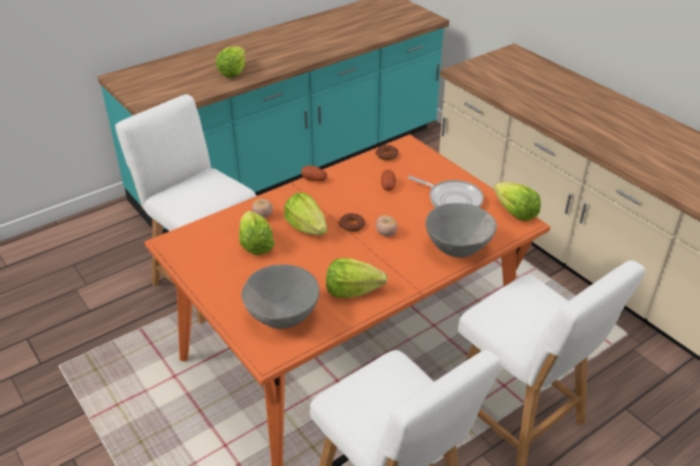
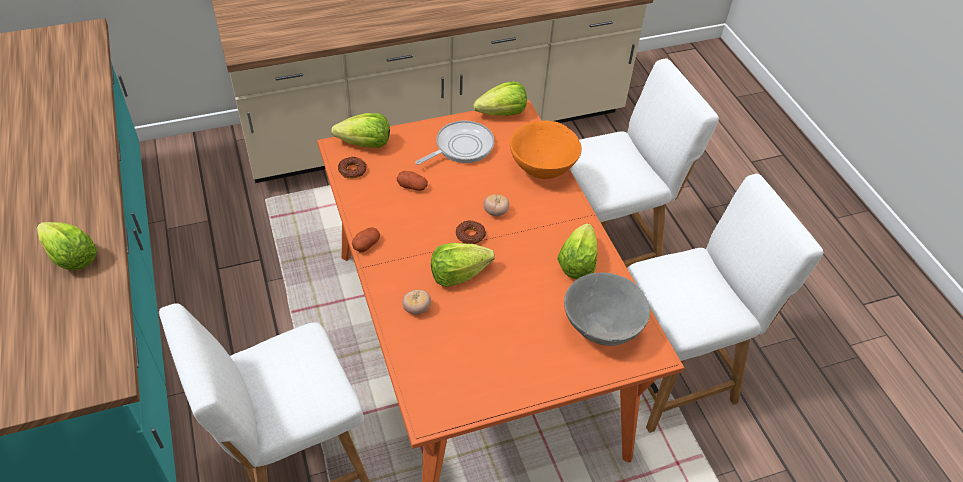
camera: 75 degrees left, 10 degrees up
(255, 245) = (470, 327): lettuce -> lettuce (365, 144)
(457, 250) = (542, 170): grey bowl -> orange bowl

